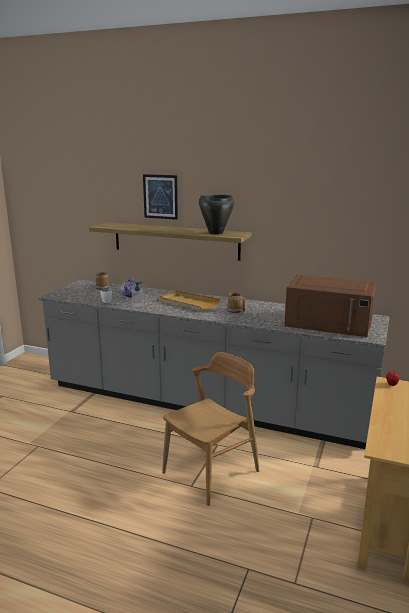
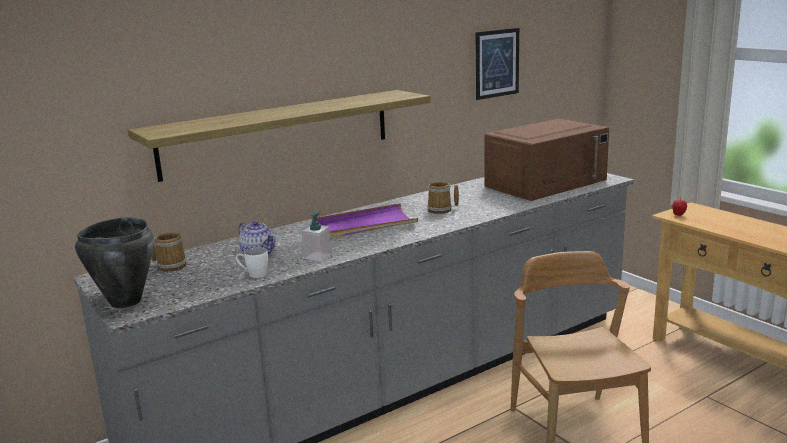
camera: 55 degrees left, 0 degrees up
(160, 196) = (243, 56): picture -> picture (497, 63)
(188, 302) = (363, 226): beige tray -> purple tray
(215, 233) = (372, 99): black cooking pot -> black cooking pot (125, 302)

